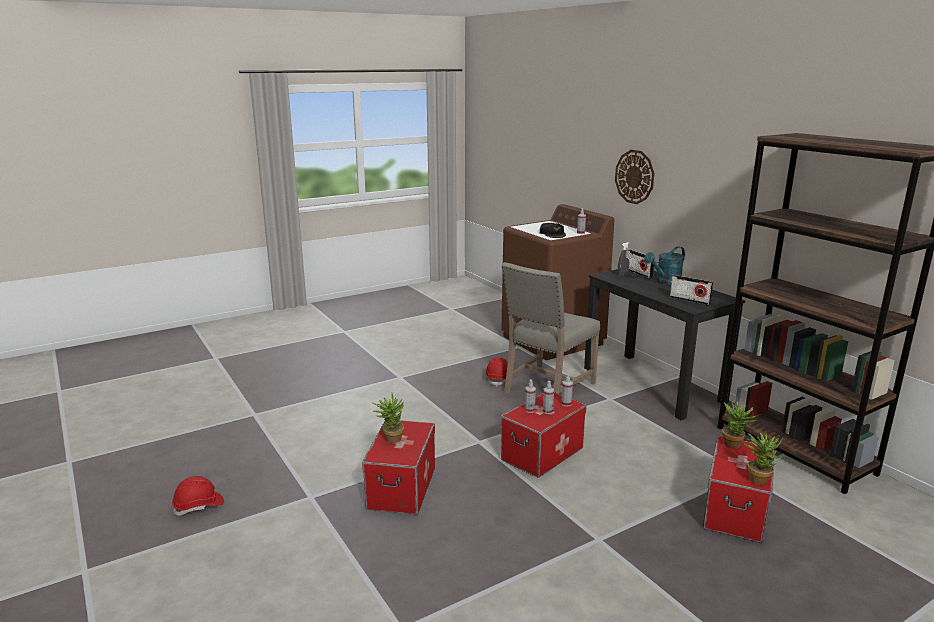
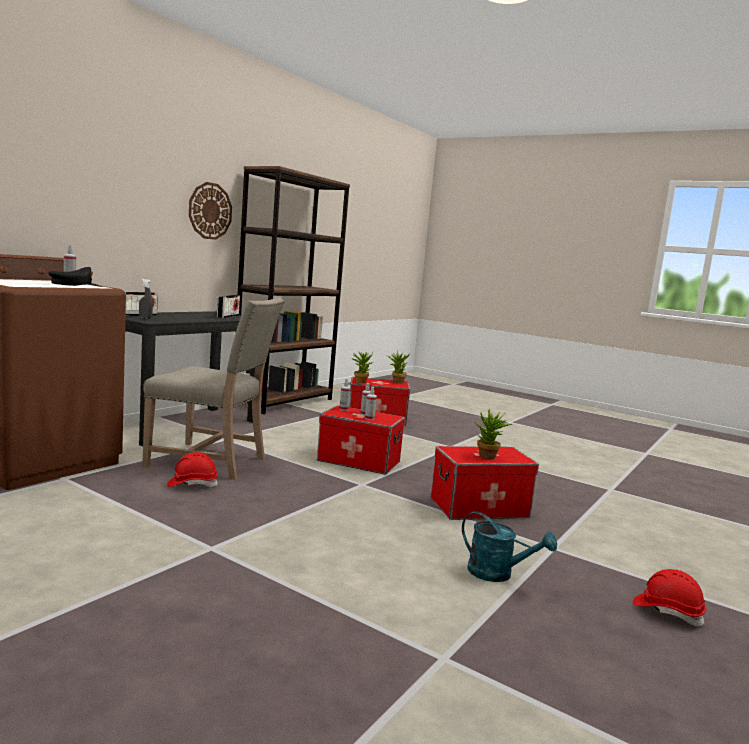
camera: 115 degrees left, 10 degrees down
(634, 176) = (78, 203): wall clock -> wall clock (210, 211)
(665, 282) = (171, 314): turquoise watering can -> turquoise watering can (498, 574)

